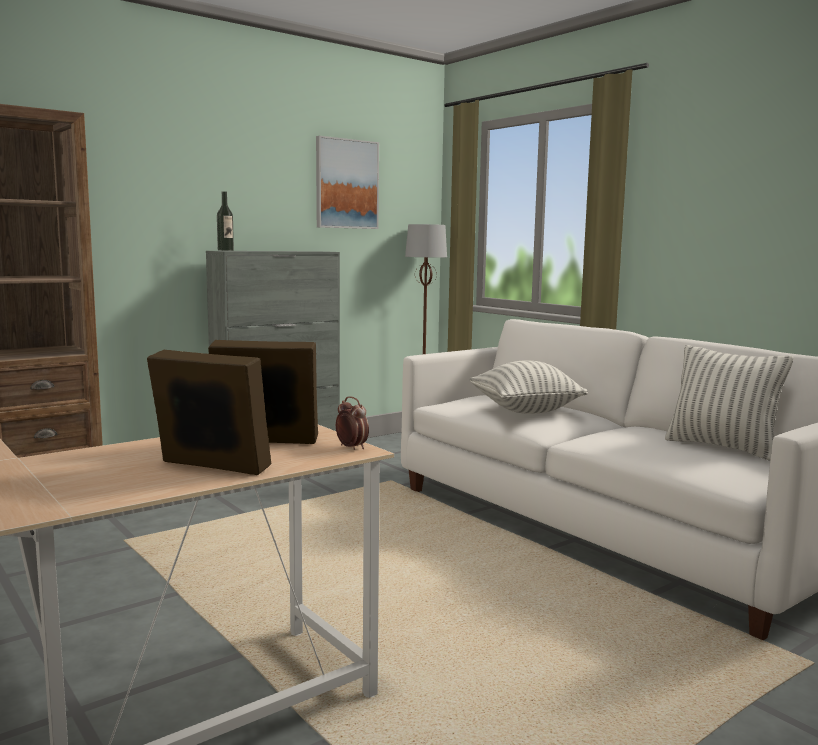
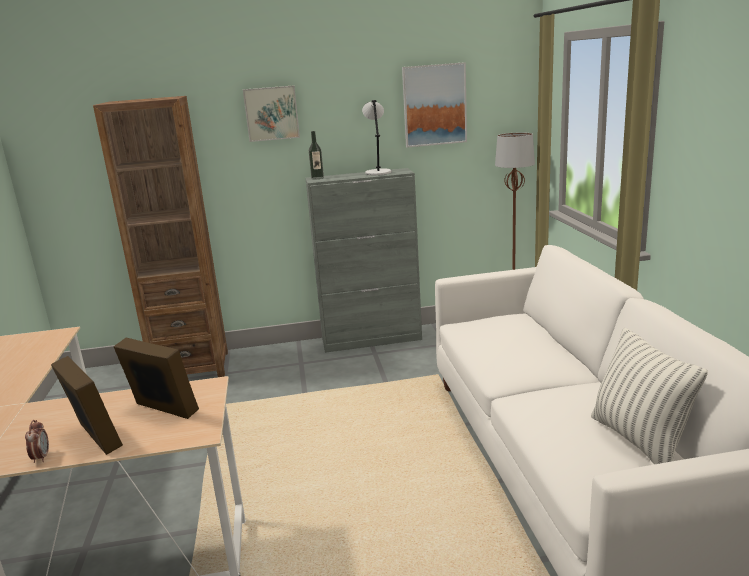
camera: 30 degrees right, 10 degrees up
(167, 165) = (271, 113): none -> picture
(294, 250) = (378, 172): none -> grey table lamp
(351, 447) = (203, 429): alarm clock -> alarm clock (41, 457)
(525, 410) = (508, 350): pillow -> none

